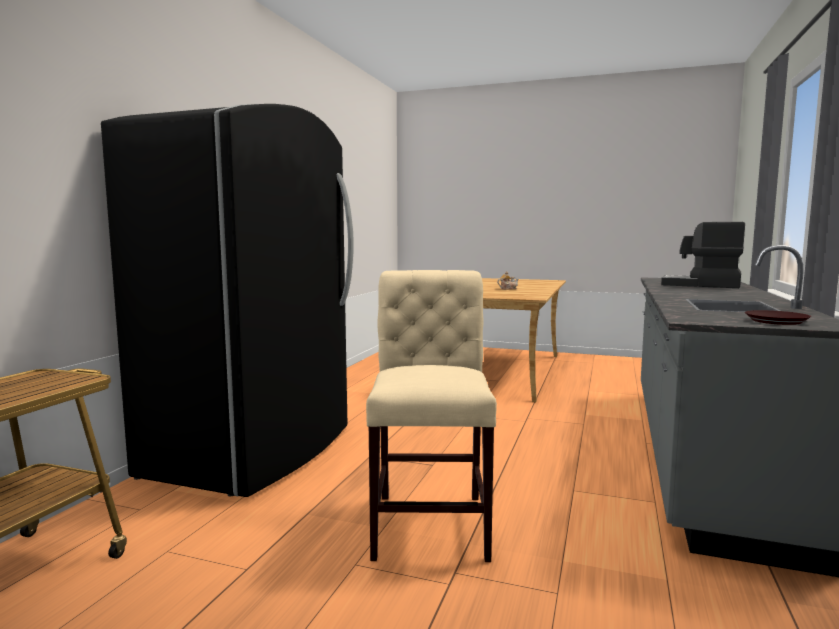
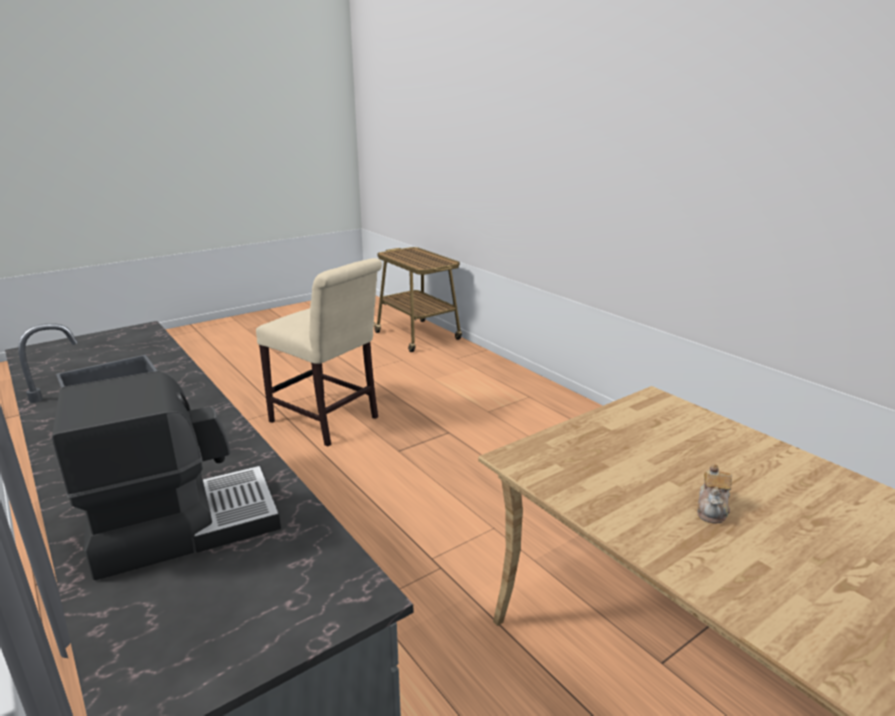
camera: 125 degrees right, 15 degrees up
(254, 451) = (511, 395): black fridge -> none
(777, 321) = (73, 348): brown plate -> none

